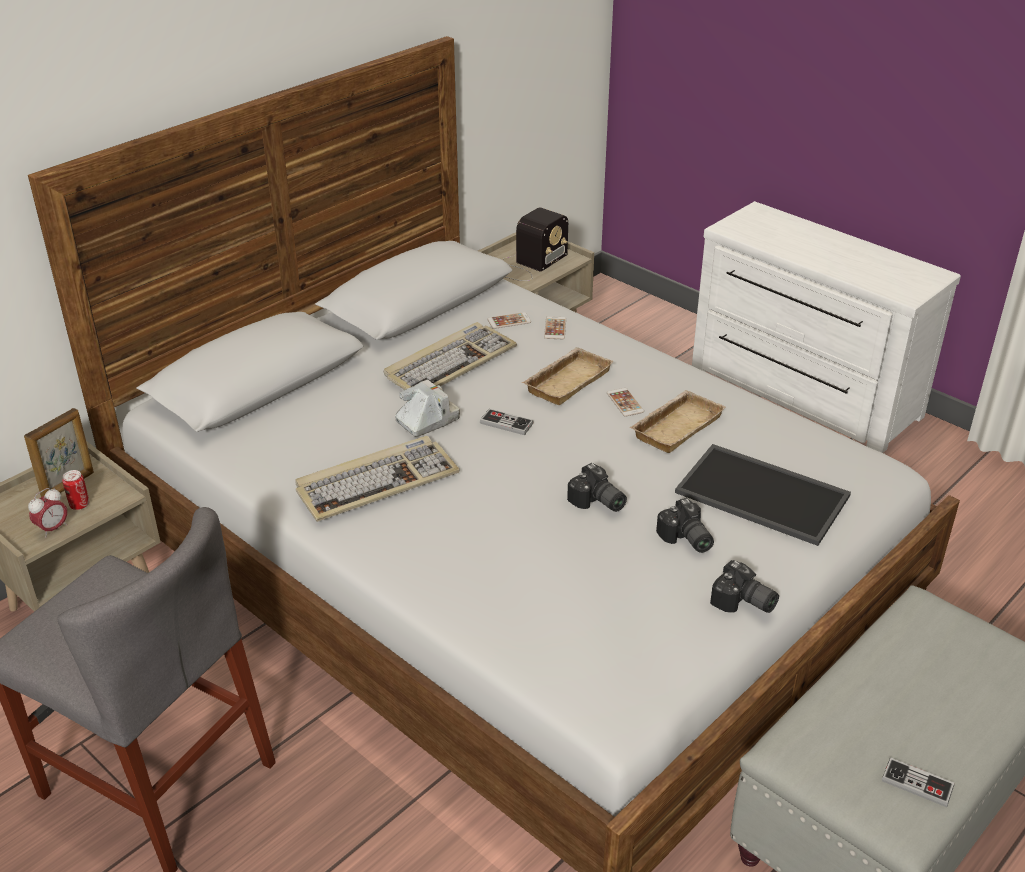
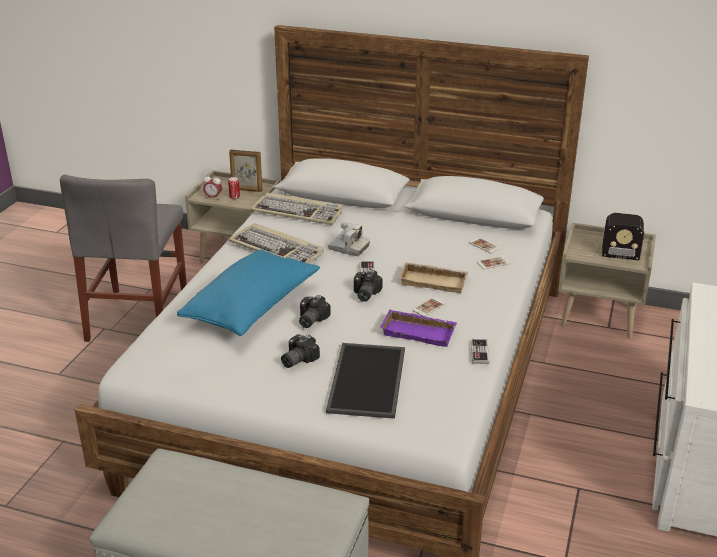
camera: 65 degrees right, 5 degrees down
(450, 363) = (415, 239): keyboard -> keyboard (298, 212)
(531, 546) = (252, 308): none -> blue pillow
(675, 426) = (419, 332): beige tray -> purple tray
(743, 603) = (247, 393): camera -> camera (364, 294)
(917, 784) = (158, 520): game controller -> game controller (479, 352)

